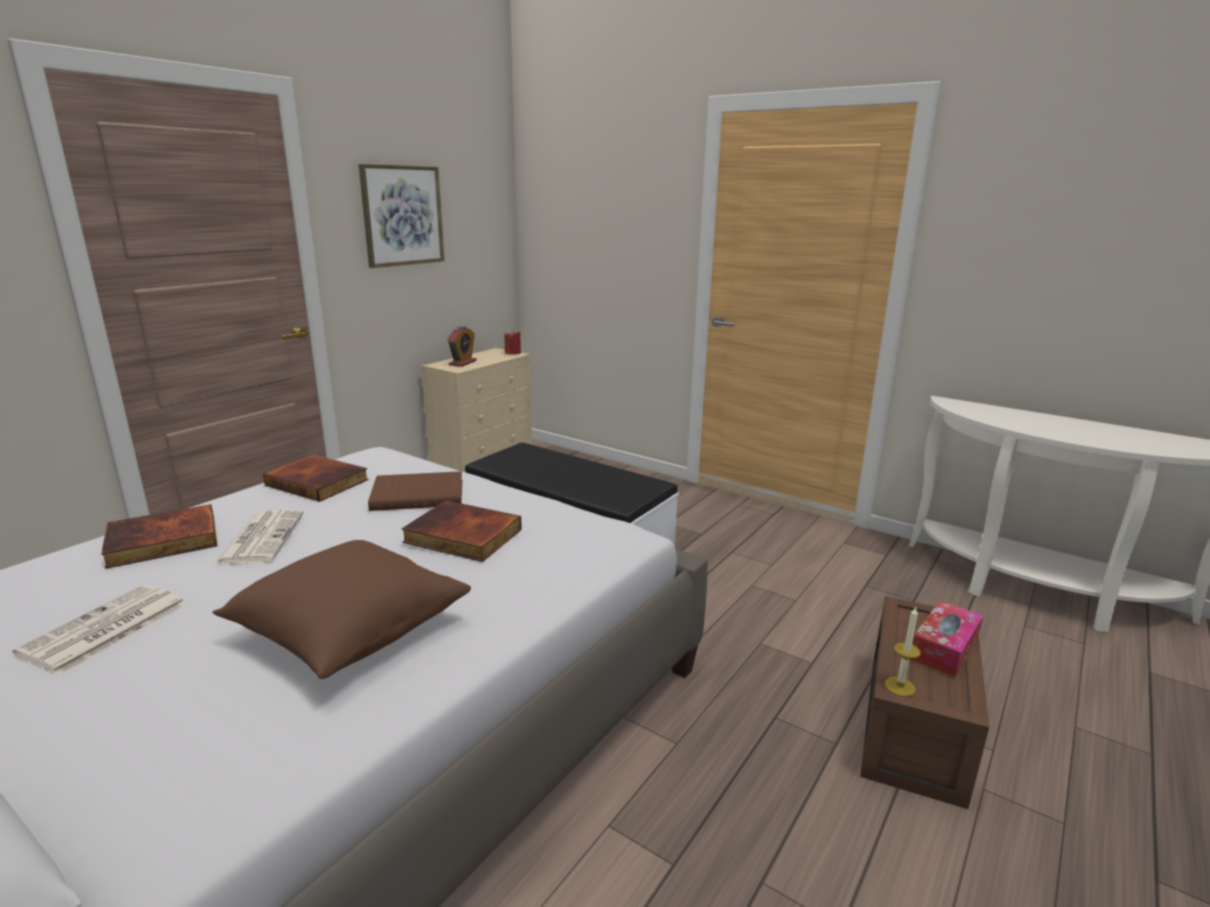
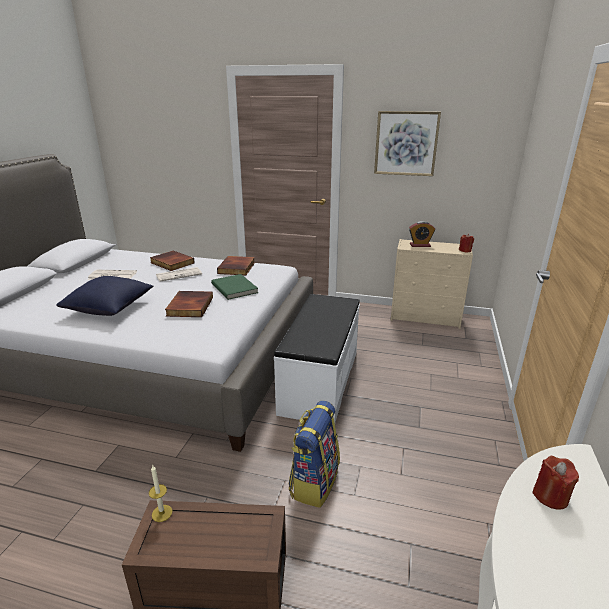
camera: 70 degrees right, 5 degrees up
(349, 631) = (110, 308): brown pillow -> blue pillow
(418, 494) = (235, 288): brown book -> green book
(769, 622) = (314, 482): none -> backpack
(944, 648) = (215, 543): tissue box -> none
(993, 415) = (550, 496): none -> red candle

